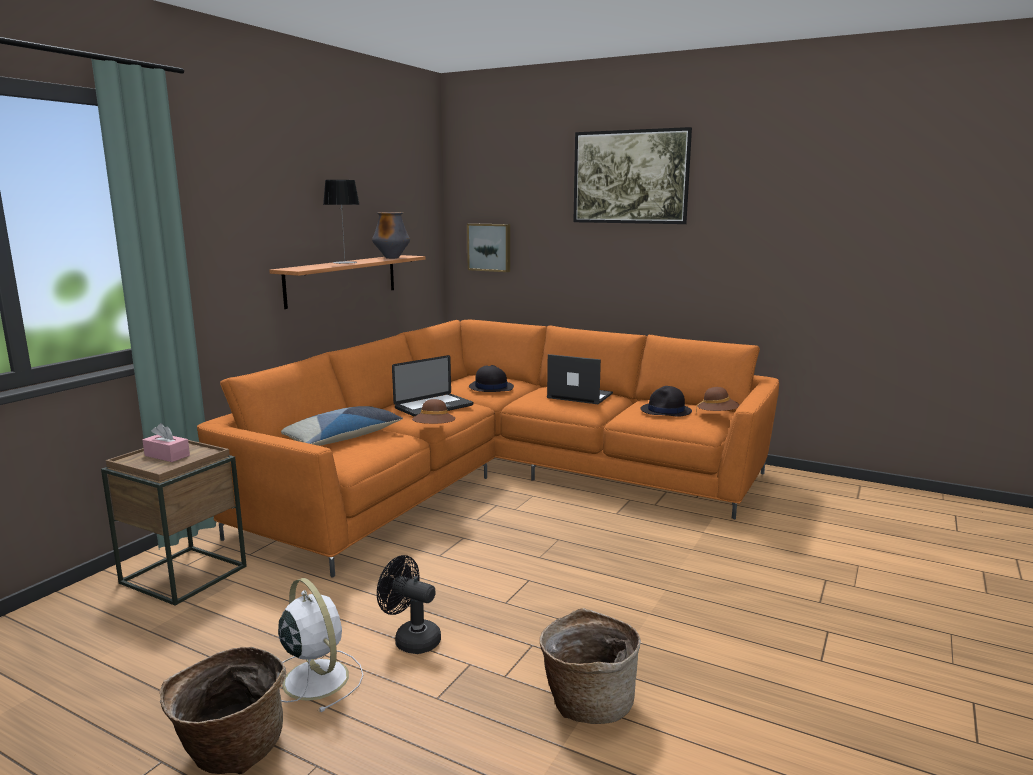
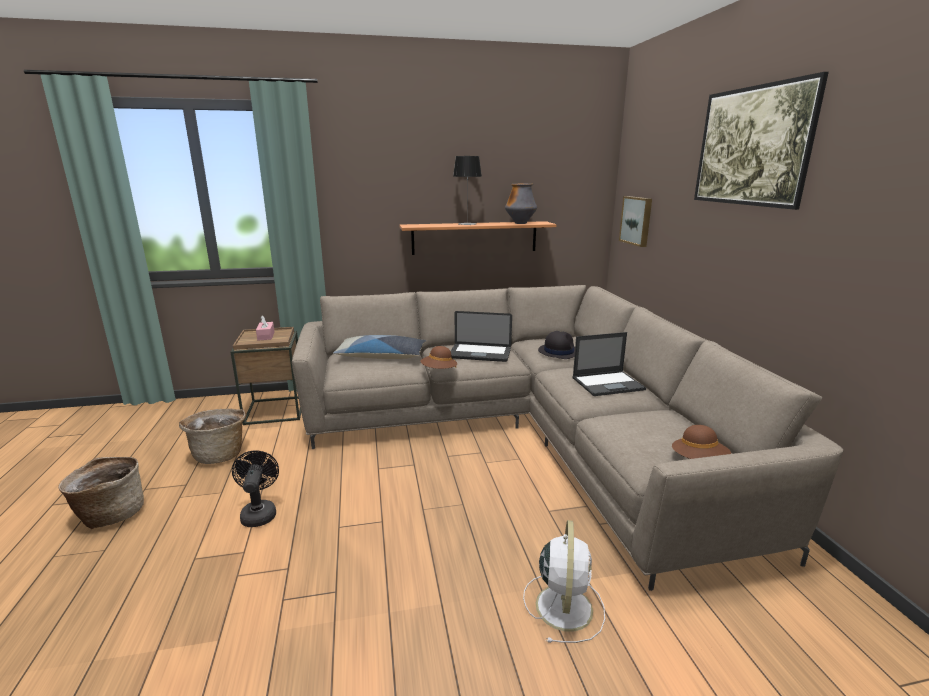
camera: 50 degrees right, 5 degrees up
(314, 678) = (194, 502): white fan -> white fan (564, 605)
(500, 478) = (525, 433): orange sofa -> beige sofa
(579, 395) = (608, 383): laptop -> laptop turned 90 degrees clockwise
(587, 702) = (223, 637): basket -> basket (220, 454)
(666, 411) = (650, 431): black hat -> none

